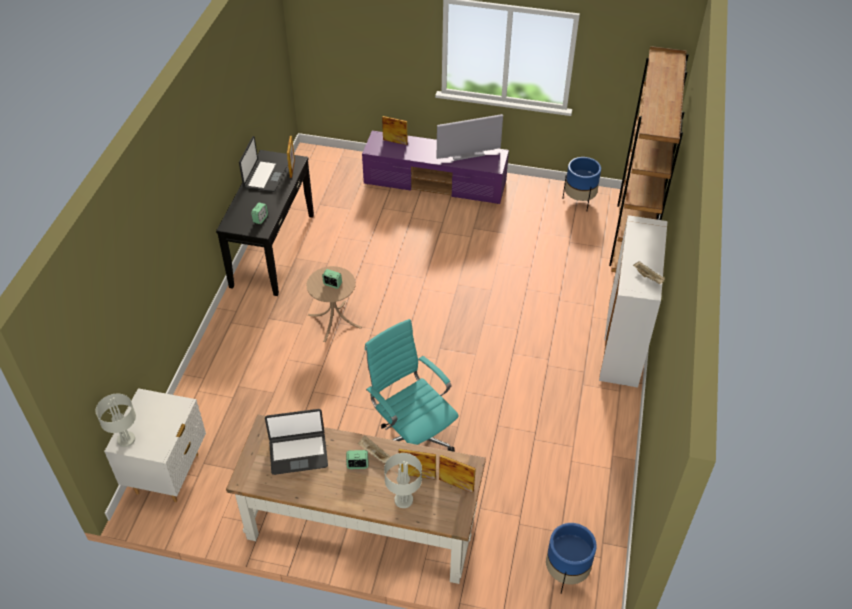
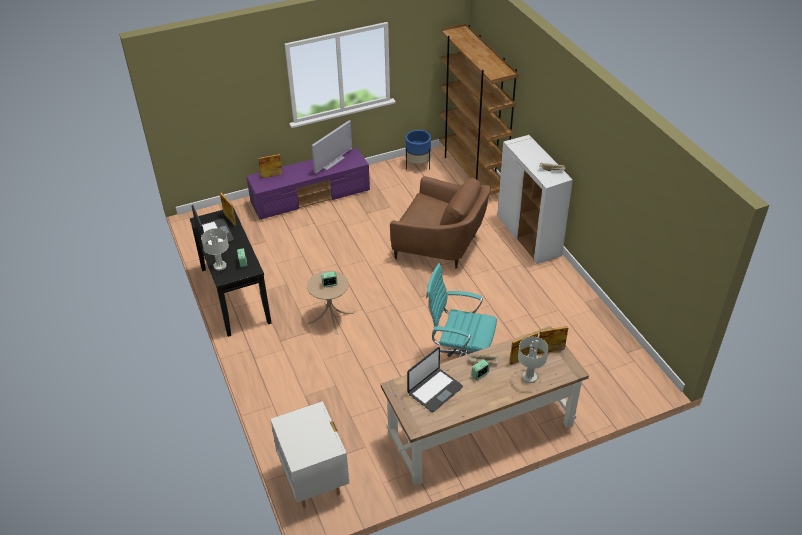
camera: 35 degrees left, 5 degrees down
(126, 440) = (300, 455): grey table lamp -> grey table lamp (220, 266)
(515, 303) = (440, 245): none -> brown armchair
(566, 572) = (624, 381): blue planter -> none

